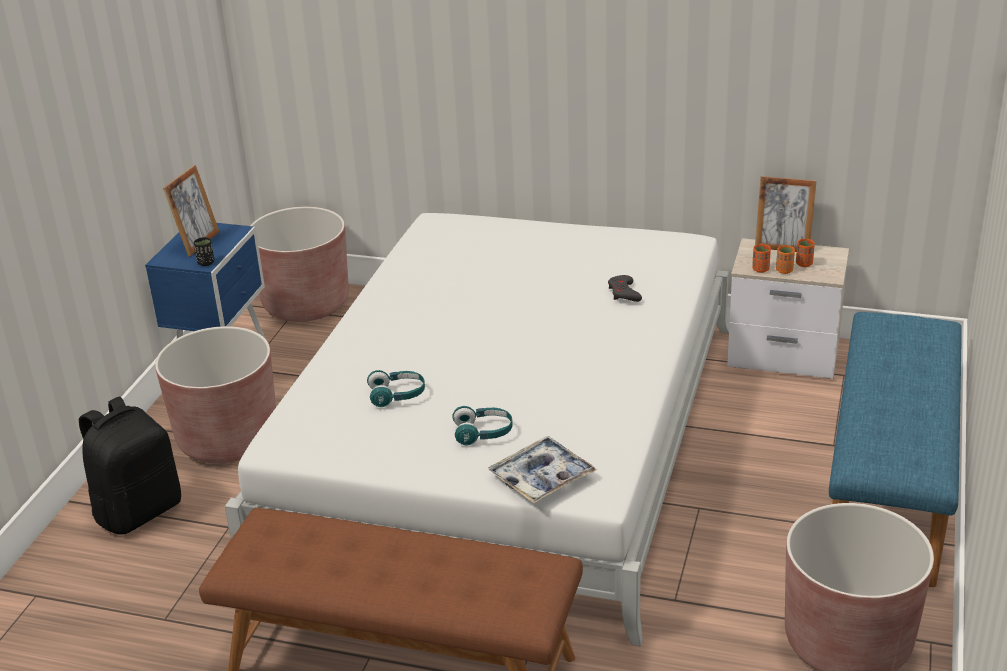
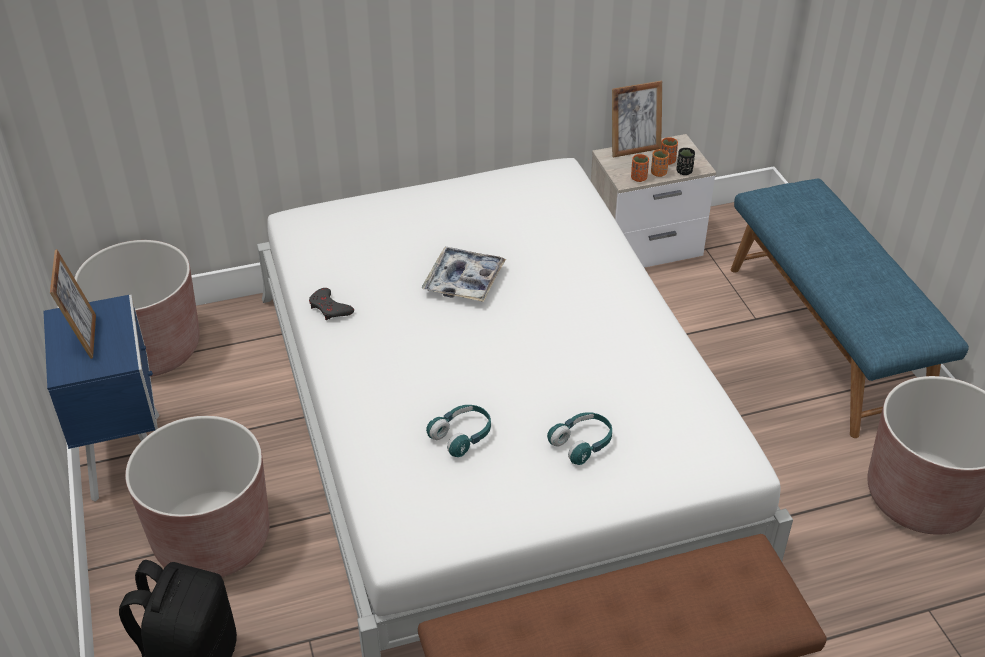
camera: 35 degrees left, 10 degrees up
(206, 263) = (121, 359): black cup -> black cup (684, 171)
(541, 478) = (679, 468): tray -> tray (464, 281)
(624, 293) = (560, 243): grey game controller -> grey game controller (330, 308)

